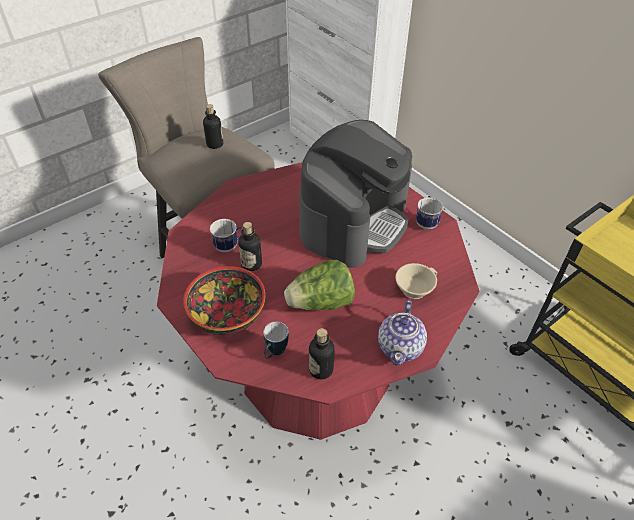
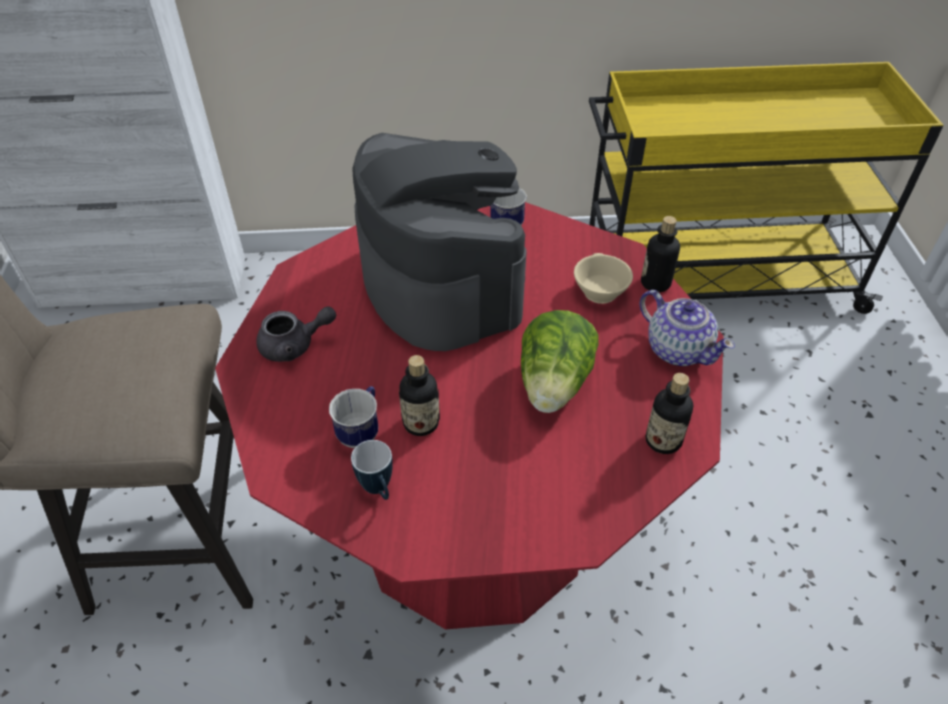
camera: 55 degrees left, 0 degrees up
(215, 144) = (113, 345): bottle -> bottle (655, 283)
(228, 314) = (495, 495): bowl -> none
(262, 195) = (294, 345): none -> grey teapot
(274, 353) = (604, 475): mug -> mug (379, 491)

